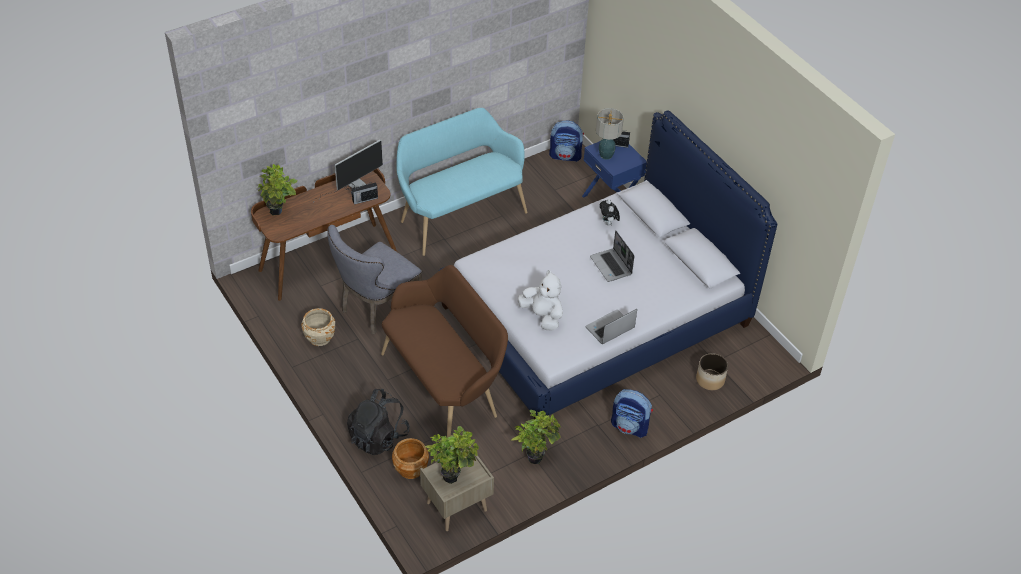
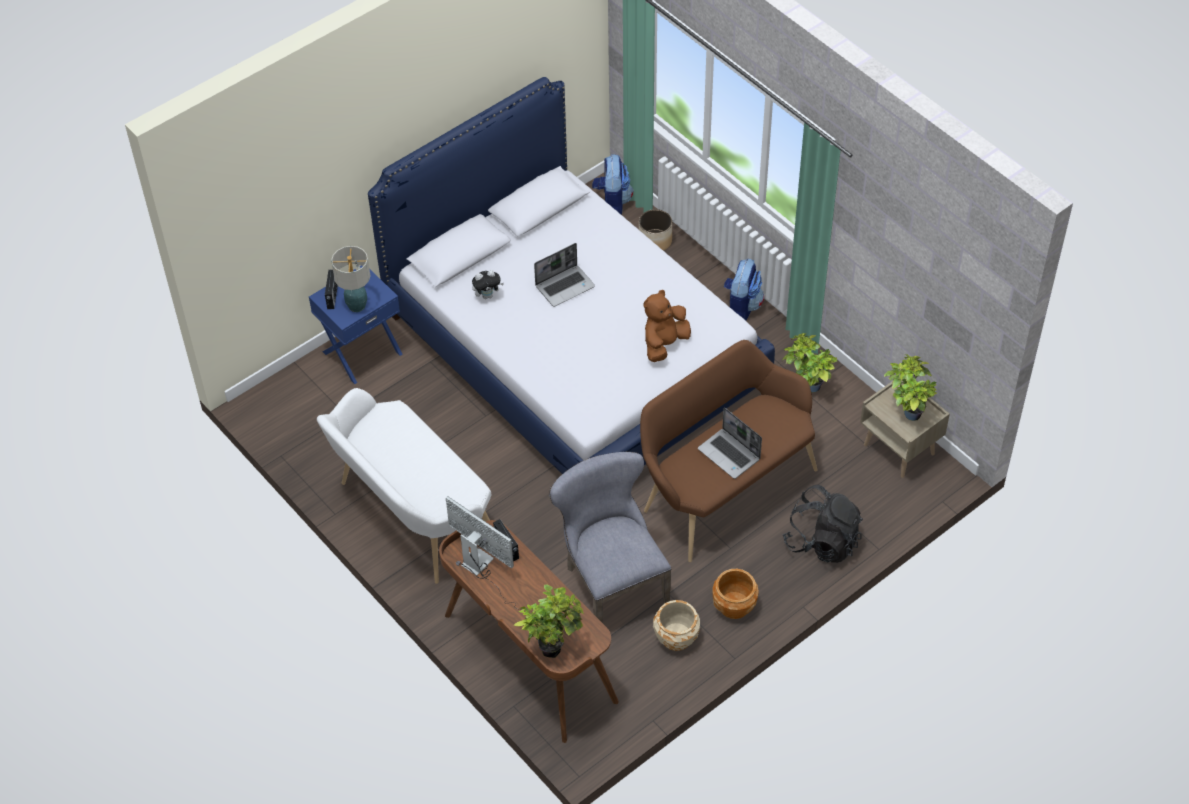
camera: 95 degrees left, 5 degrees up
(376, 309) = (611, 582): grey chair -> grey chair turned 150 degrees counterclockwise
(410, 469) = (860, 501): brown planter -> brown planter (734, 606)
(459, 215) = (411, 516): turquoise bench -> white bench
(542, 316) = (664, 344): white plush toy -> brown plush toy
(565, 156) = (271, 410): backpack -> backpack (612, 202)
(609, 329) = (670, 280): laptop -> laptop (730, 454)

